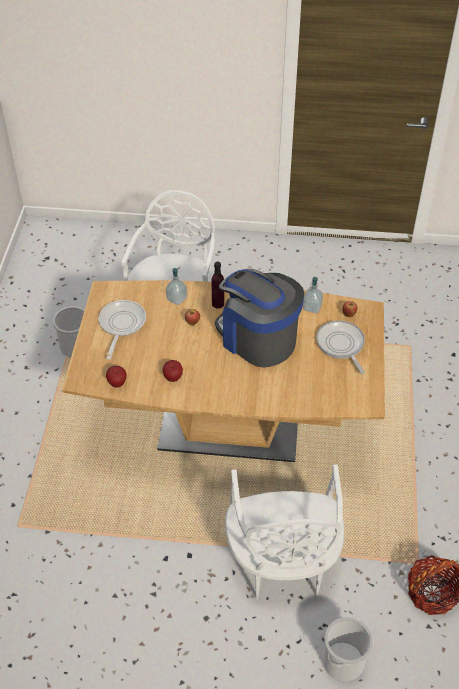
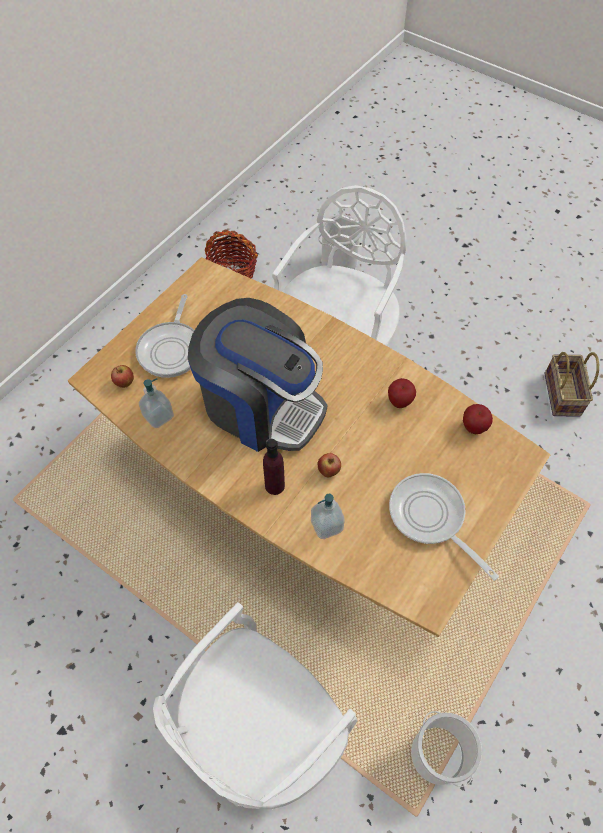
camera: 150 degrees left, 10 degrees up
(61, 615) = (563, 395): none -> basket
(121, 325) = (430, 518): frying pan -> frying pan turned 105 degrees clockwise
(257, 338) = (261, 406): coffee machine -> coffee machine turned 45 degrees counterclockwise

